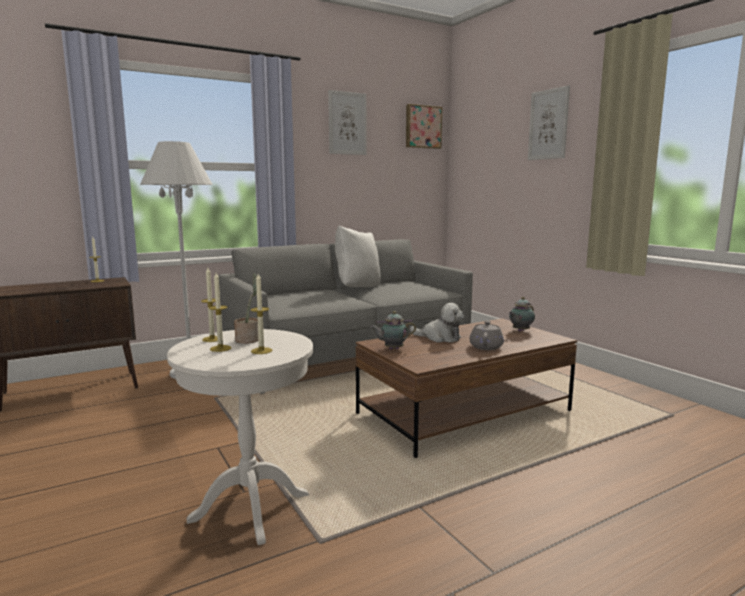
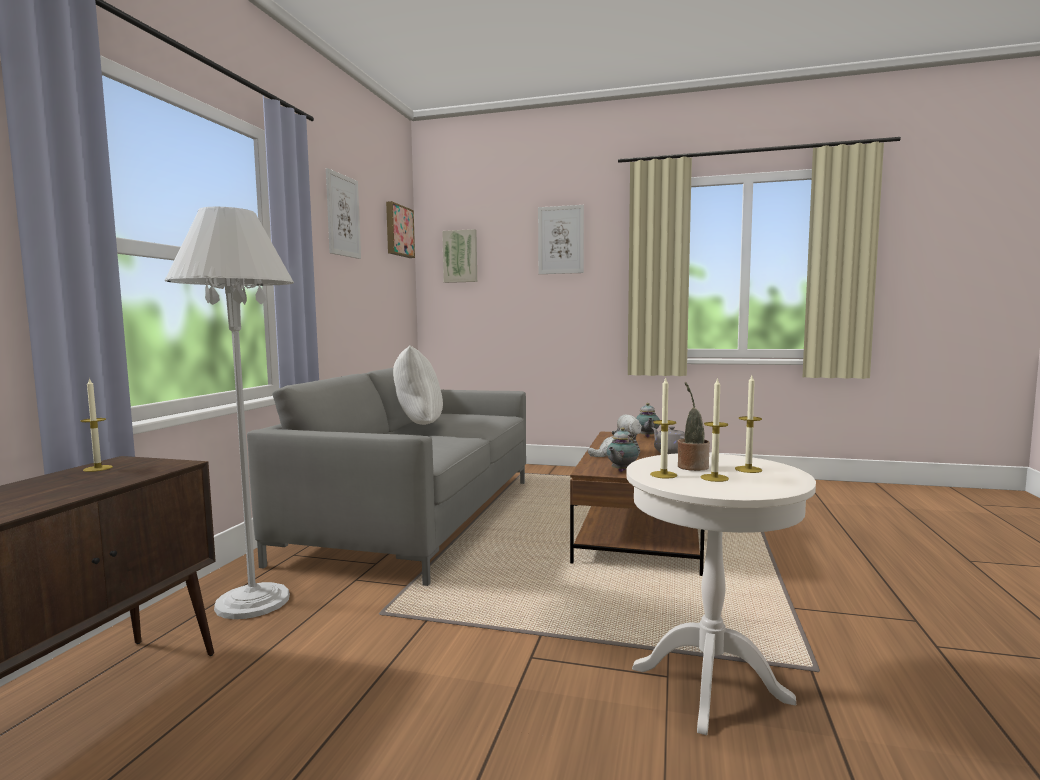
camera: 45 degrees left, 5 degrees down
(476, 145) = (460, 256): none -> picture

